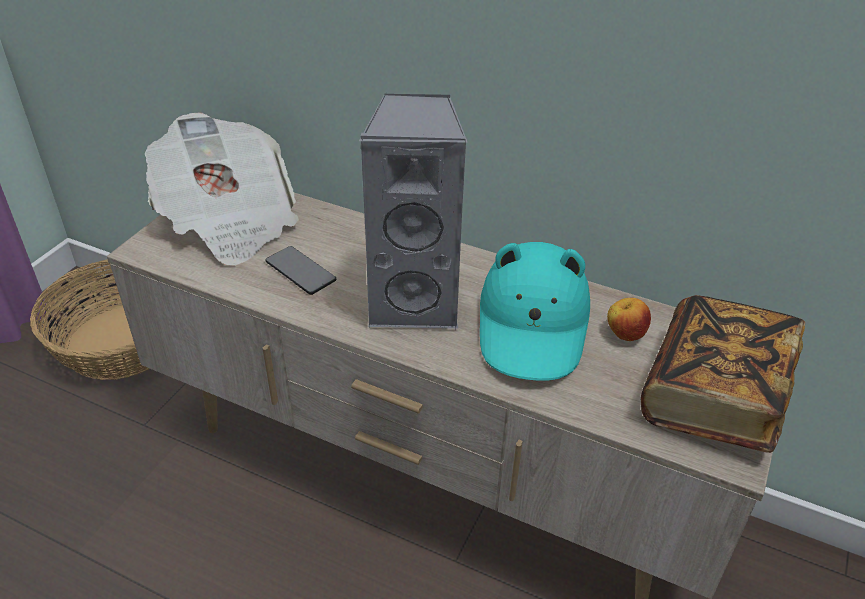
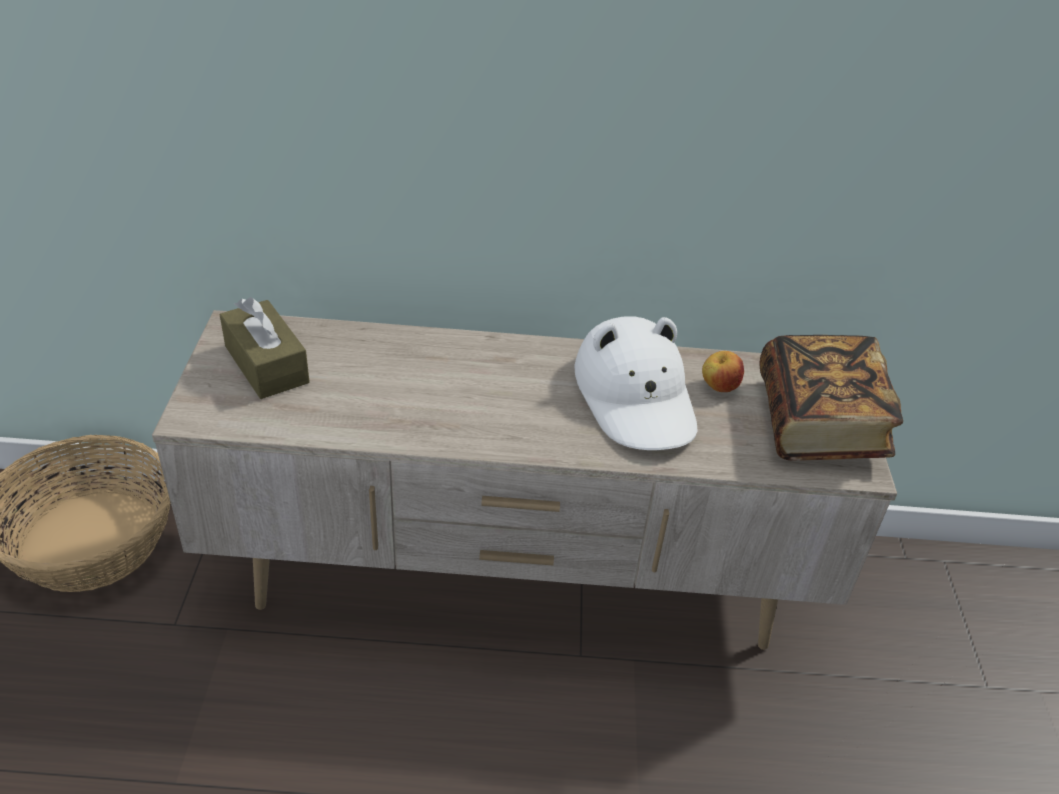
camera: 25 degrees left, 0 degrees up
(228, 221) = (266, 364): newspaper -> brown tissue box
(300, 271) = (381, 400): phone -> none
(415, 303) = (517, 404): grey speaker -> none
(533, 324) = (636, 397): turquoise hat -> white hat

